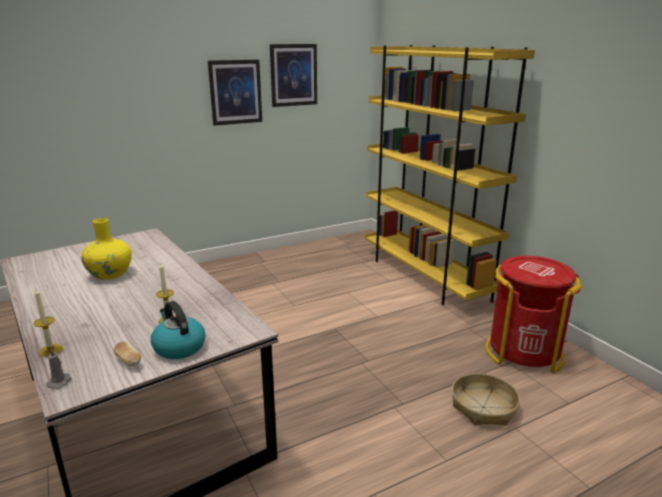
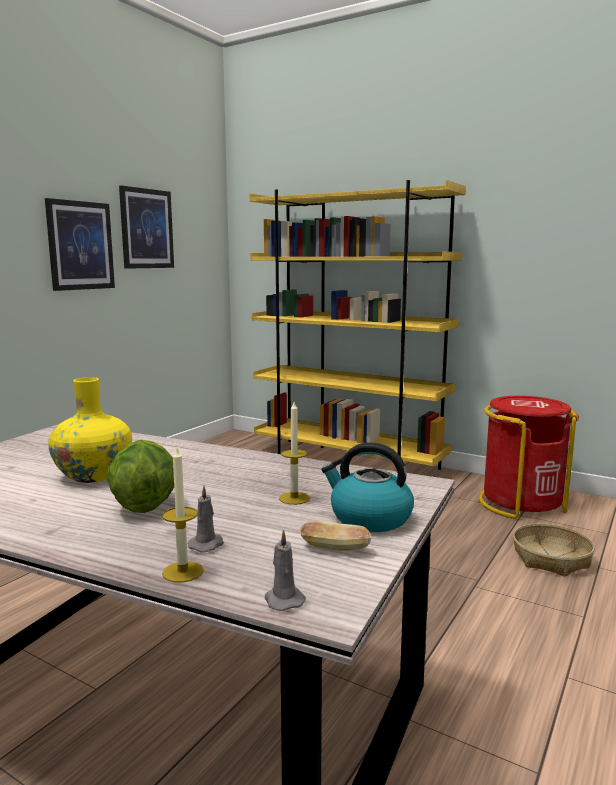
camera: 30 degrees left, 10 degrees down
(83, 338) = (207, 545): none -> grey candle
(98, 302) = (143, 505): none -> lettuce

